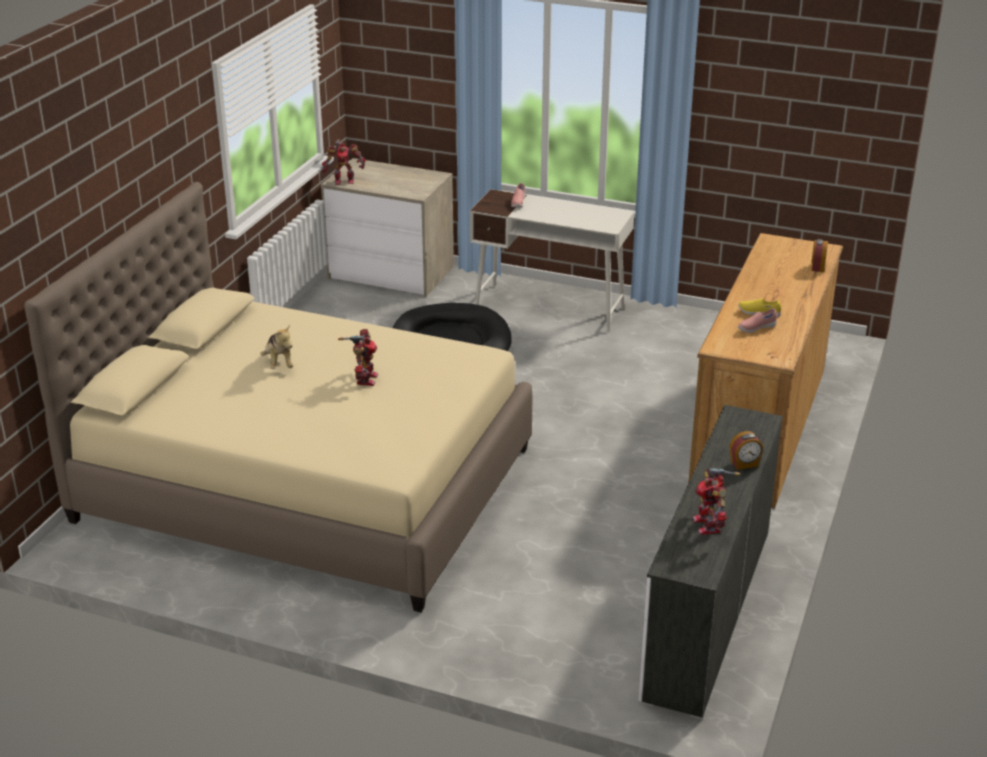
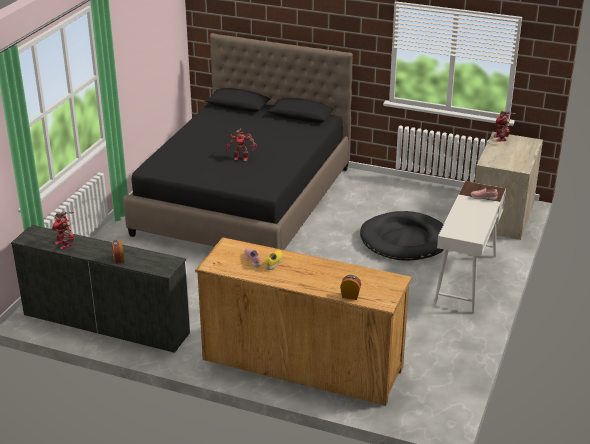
camera: 90 degrees right, 0 degrees up
(279, 363) = (260, 135): plush toy -> none
(306, 483) = (245, 200): beige bed -> black bed
(709, 525) = (64, 244): toy robot -> toy robot turned 120 degrees counterclockwise

